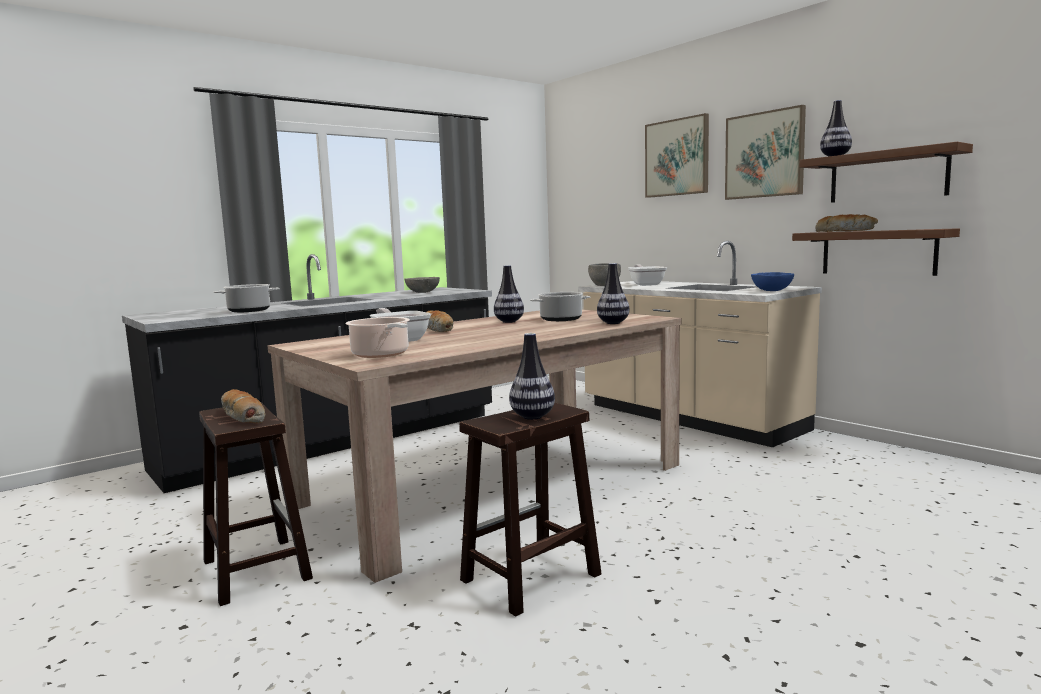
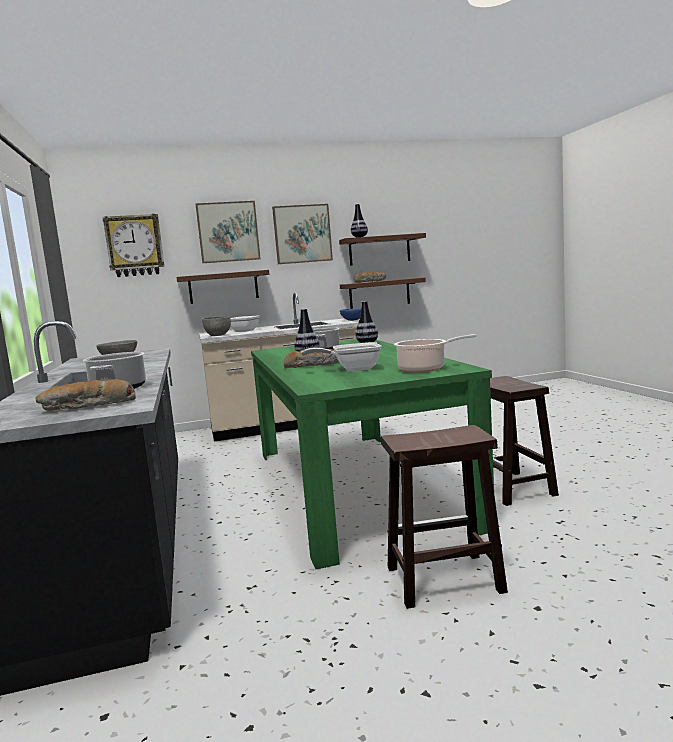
camera: 65 degrees left, 0 degrees up
(241, 416) = (438, 436): bread -> bread (88, 407)
(495, 487) = (354, 485): beige dining table -> green dining table
(532, 417) = (511, 382): vase -> none
(594, 178) = (135, 246): none -> wall clock
(666, 227) = (223, 287): none -> brown shelf

